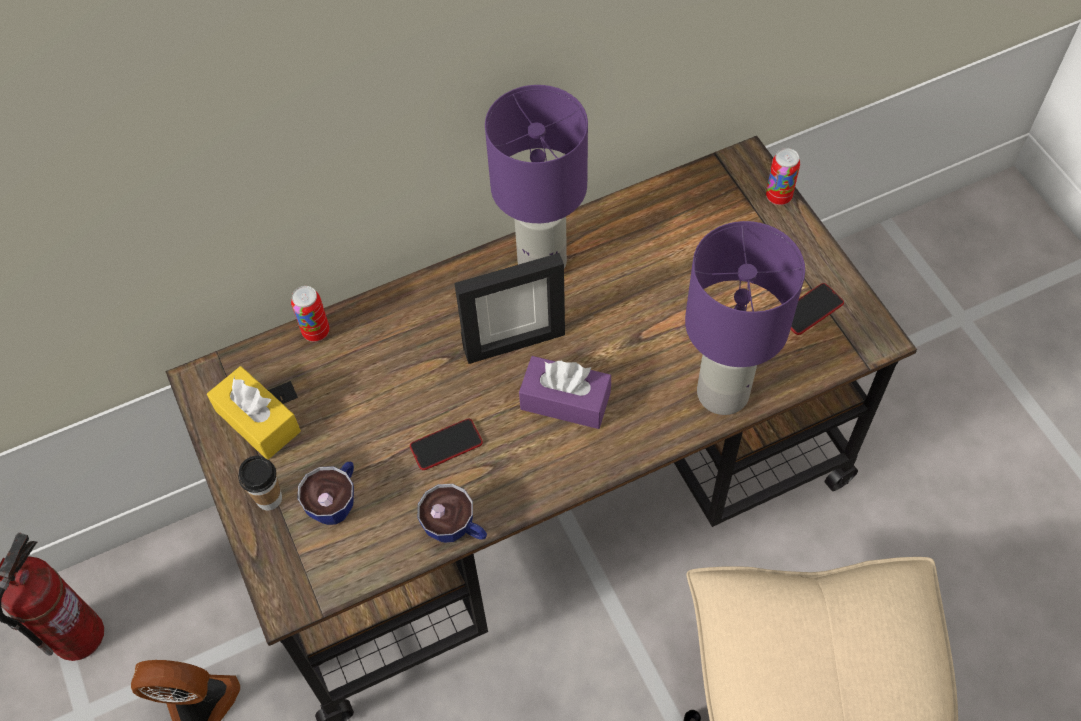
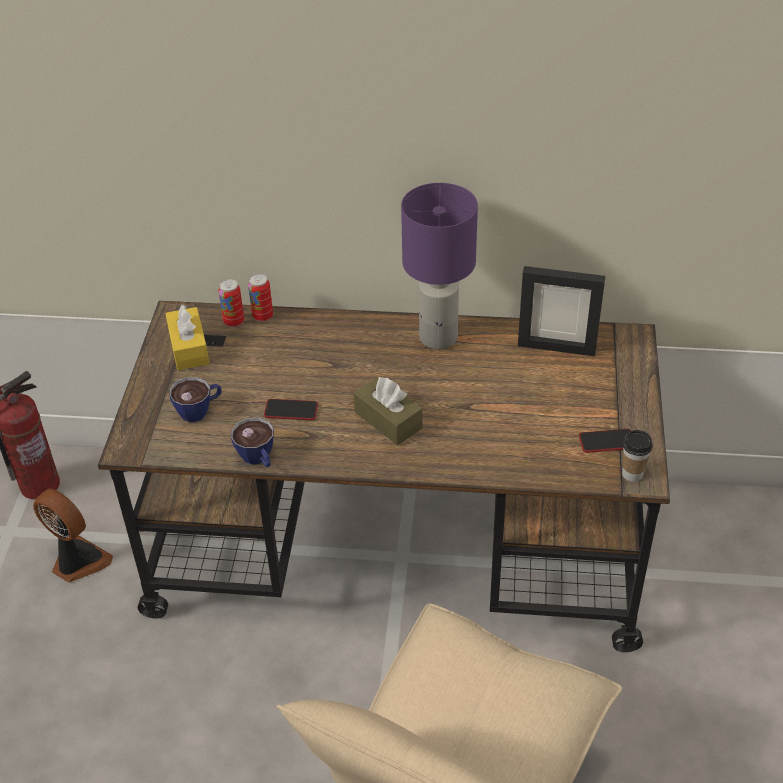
camera: 30 degrees right, 15 degrees down
(269, 498) = (161, 391): cup -> cup (632, 474)
(514, 342) = (382, 373): picture frame -> picture frame (556, 346)
(565, 401) = (388, 420): purple tissue box -> brown tissue box
(721, 392) = (500, 461): purple table lamp -> none
(778, 196) = (640, 366): can -> can (234, 322)

